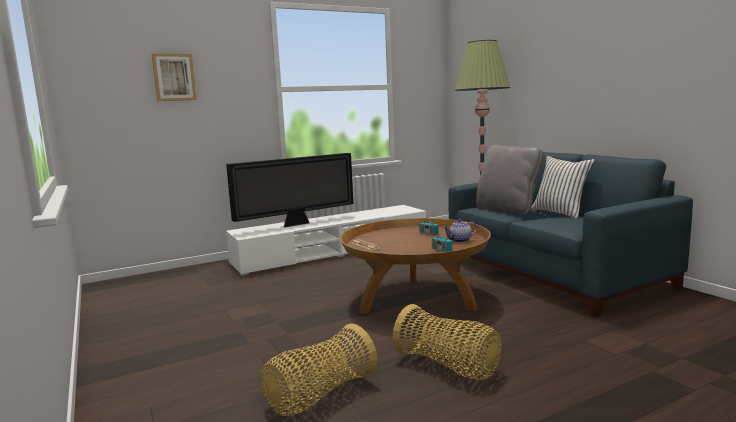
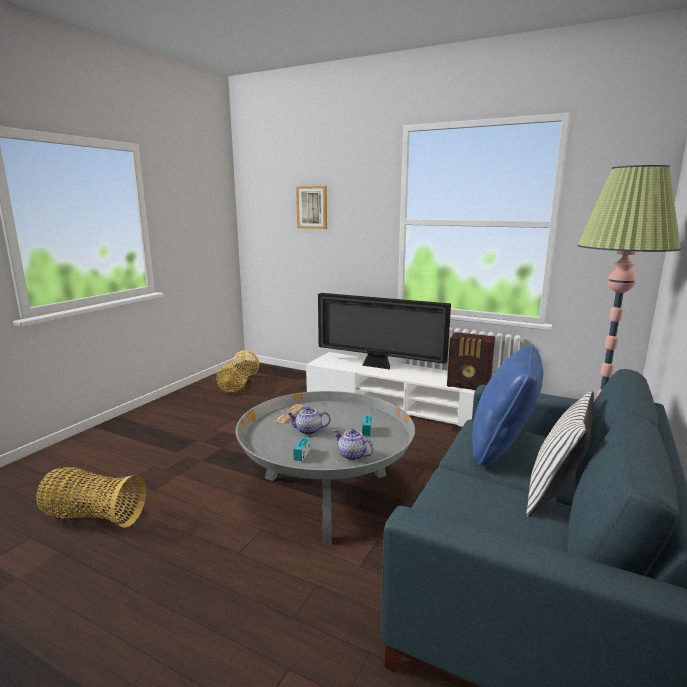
camera: 55 degrees right, 5 degrees up
(379, 214) = (469, 385): none -> radio
(405, 245) = (308, 431): none -> teapot
(416, 299) = (326, 495): brown coffee table -> grey coffee table
(448, 366) = (167, 568): basket -> basket (238, 385)
(507, 209) = (502, 447): grey pillow -> blue pillow

